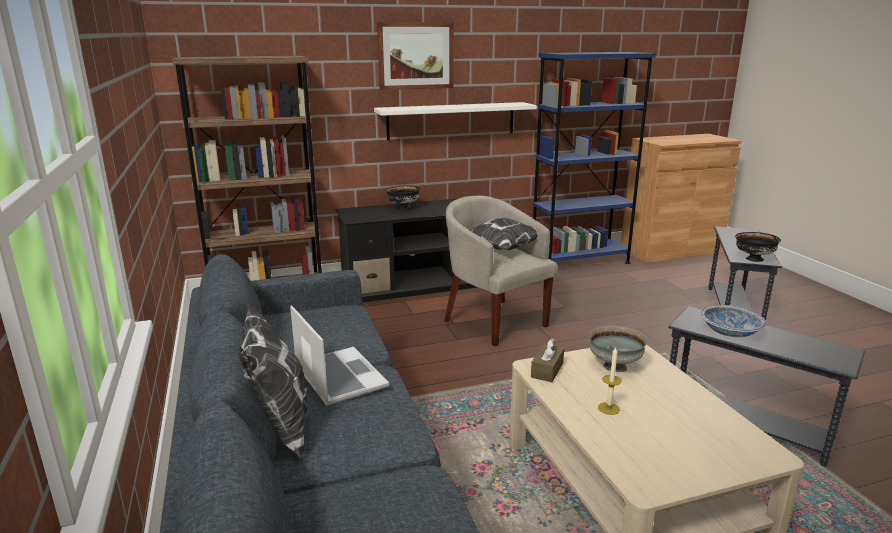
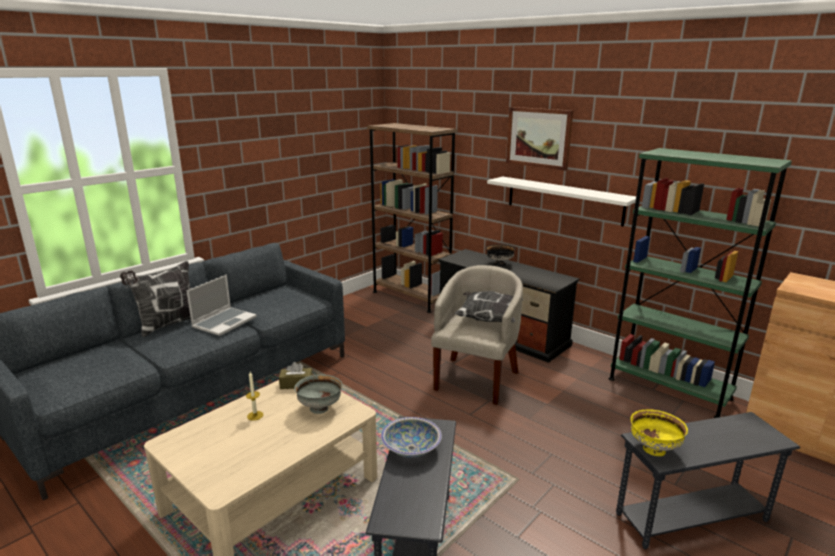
camera: 60 degrees right, 0 degrees up
(579, 262) = (668, 388): blue bookcase -> green bookcase
(753, 259) = (653, 449): black bowl -> yellow bowl

